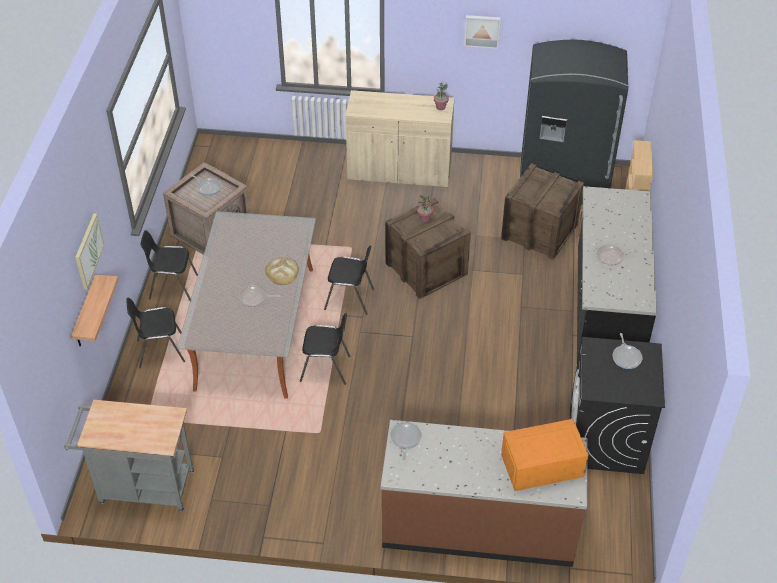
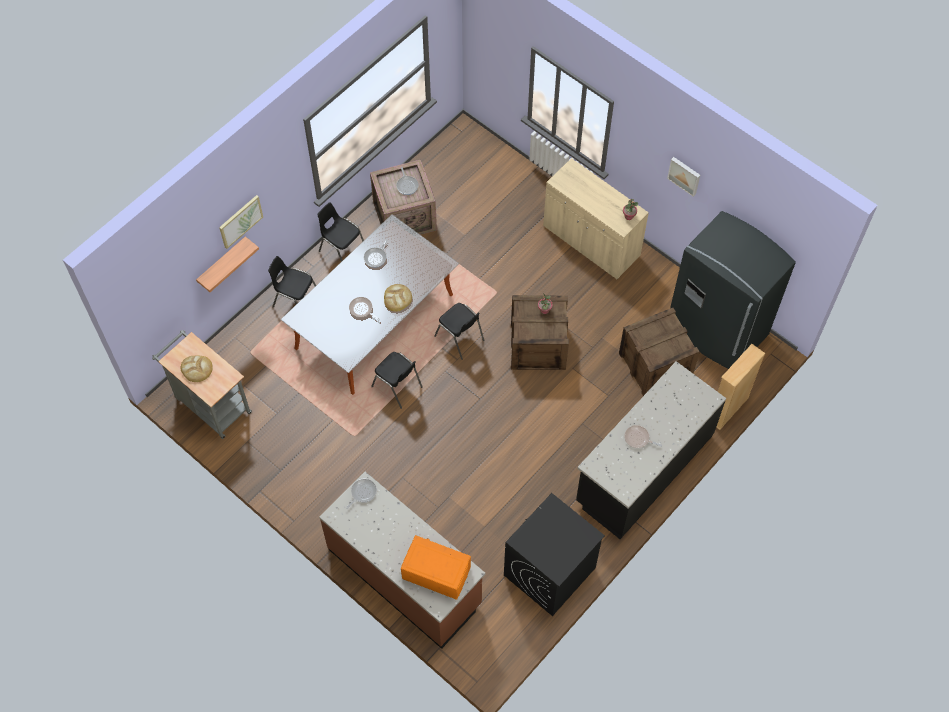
camera: 35 degrees right, 15 degrees up
(128, 429) = (197, 369): none -> bread
(626, 357) = (568, 529): frying pan -> frying pan (376, 257)

